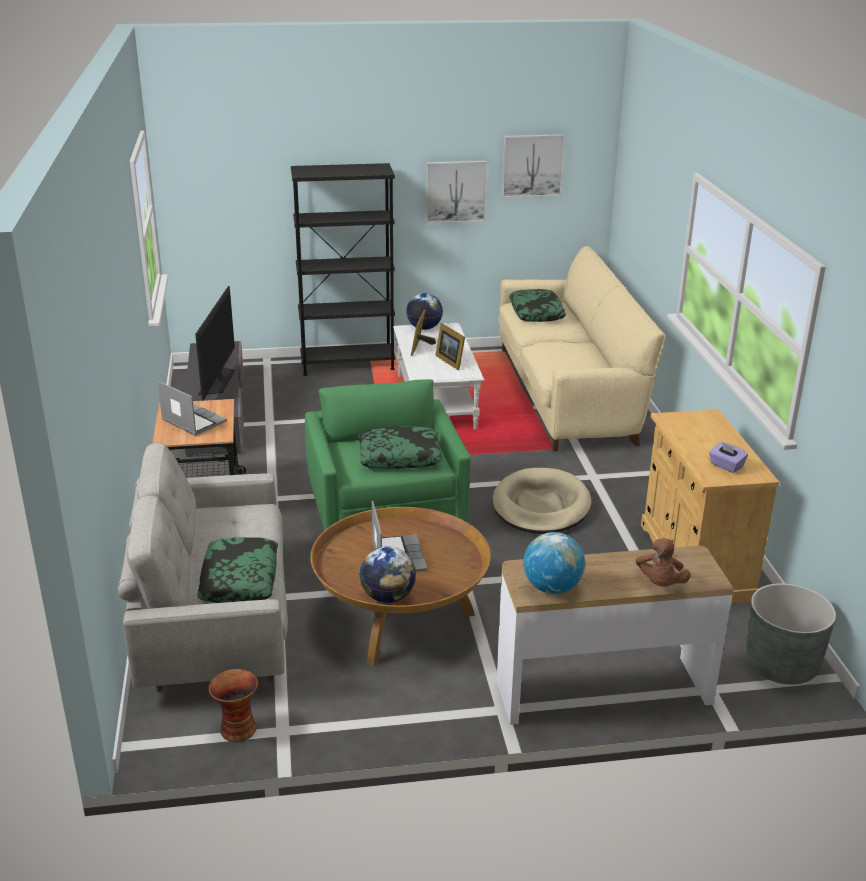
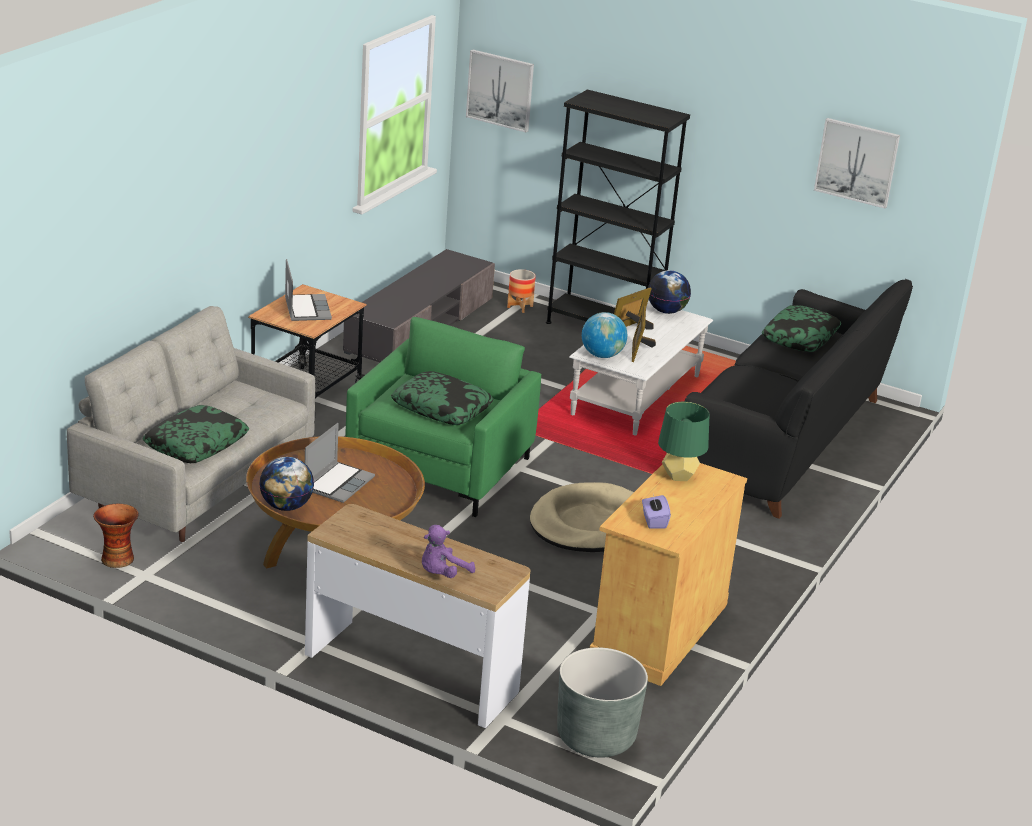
camera: 35 degrees right, 0 degrees up
(217, 381) = (421, 291): television -> none
(270, 371) = (520, 307): none -> planter
(455, 191) = (763, 167): picture -> picture (500, 90)
(552, 587) = (355, 536): globe -> globe (602, 355)
(566, 394) = (784, 441): beige sofa -> black sofa
(660, 584) = (442, 574): brown plush toy -> purple plush toy
(682, 426) = (679, 476): none -> green table lamp

